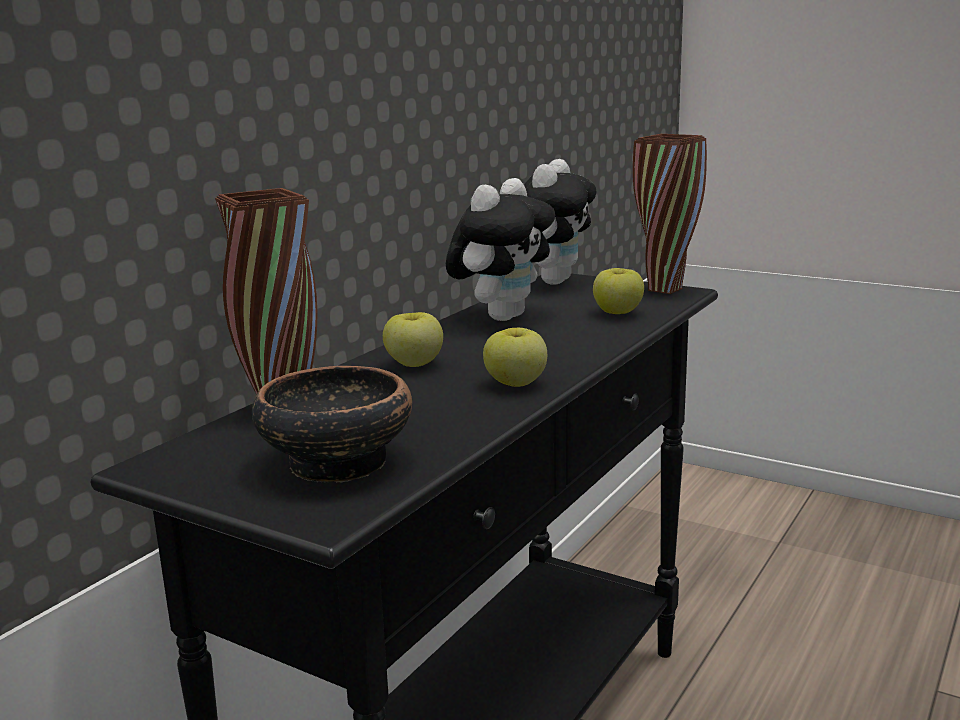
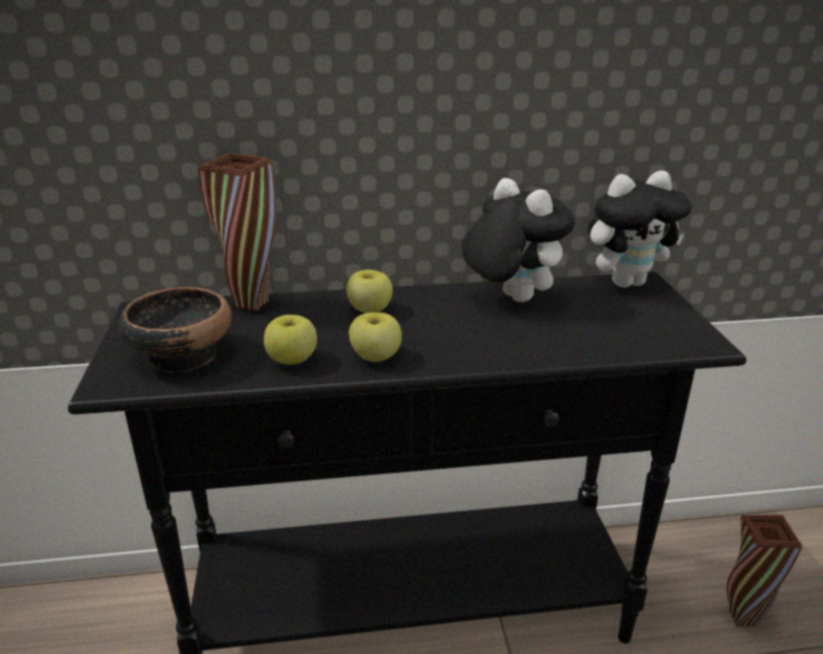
camera: 50 degrees right, 10 degrees up
(502, 316) = (510, 298): plush toy -> plush toy turned 120 degrees counterclockwise
(618, 313) = (593, 336): apple -> apple (292, 360)
(665, 289) = (693, 333): brown vase -> brown vase (742, 618)

